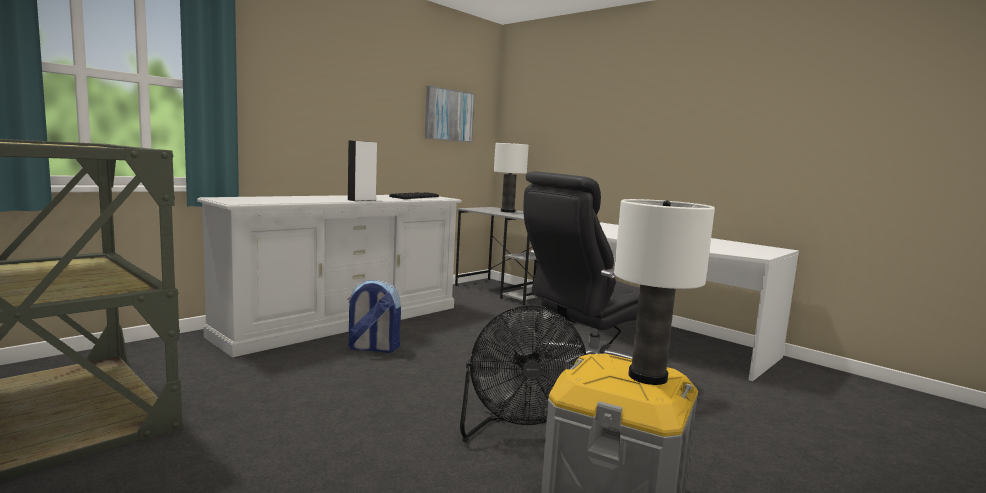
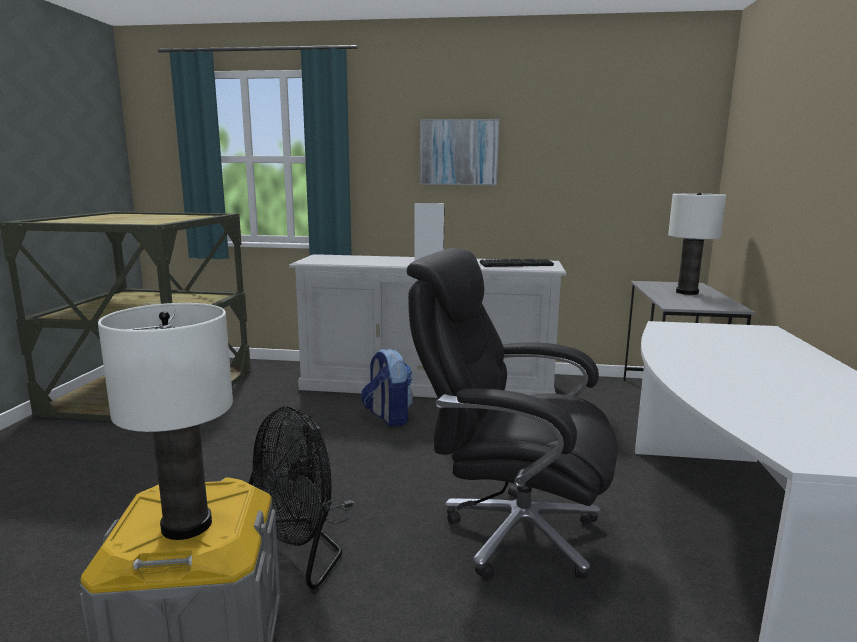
camera: 55 degrees right, 5 degrees up
(449, 115) = (623, 158): picture -> picture (459, 152)

